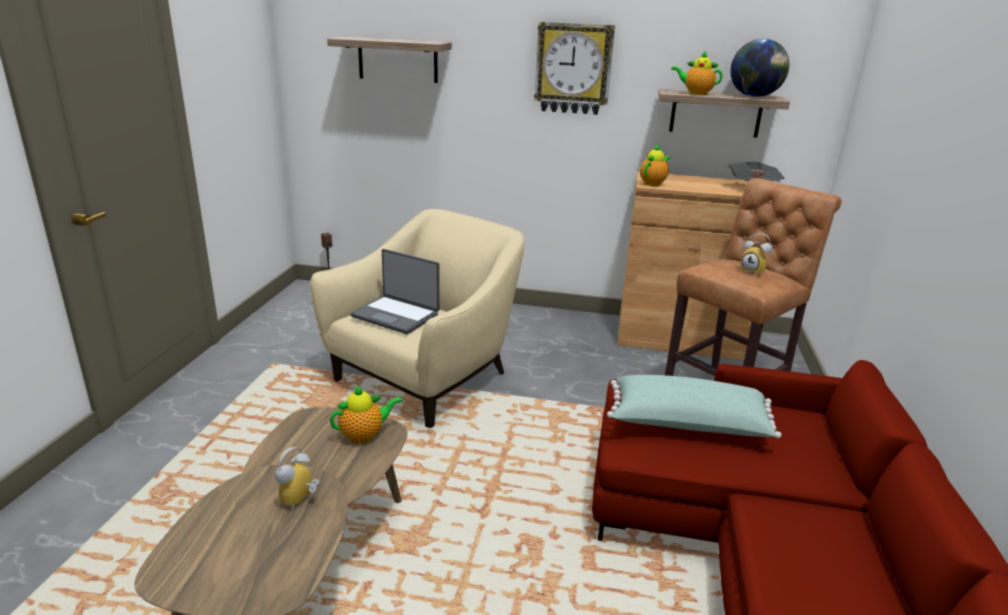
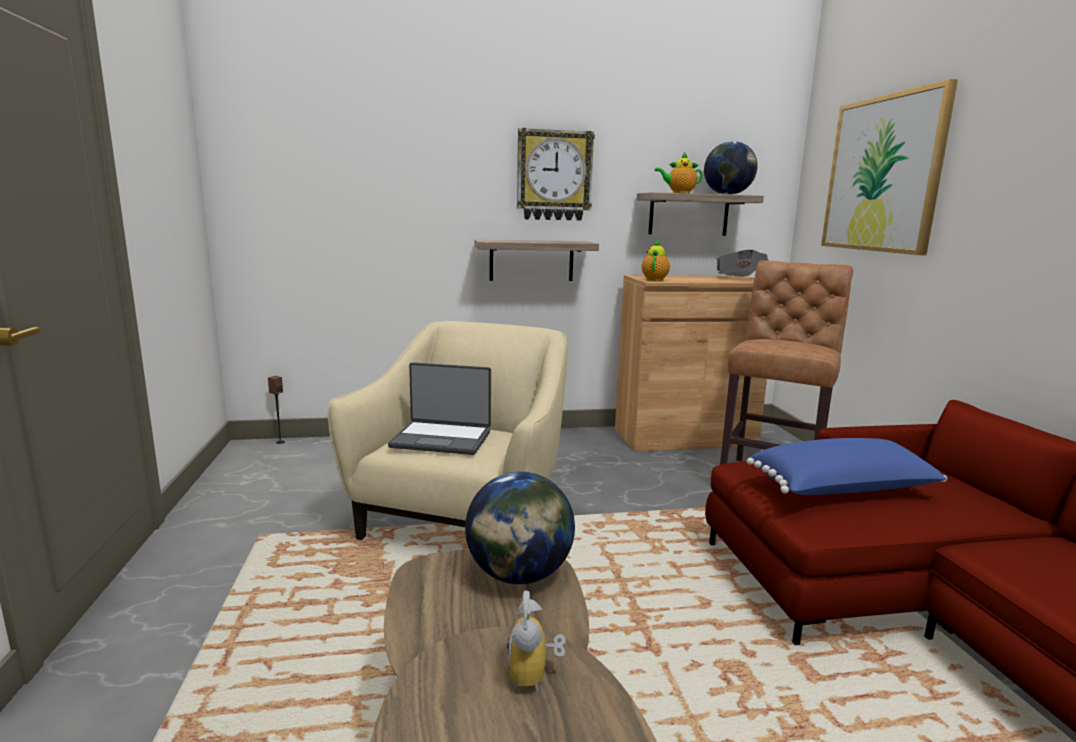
camera: 20 degrees left, 10 degrees down
(364, 435) = (519, 575): teapot -> globe
(398, 60) = (361, 170): shelf -> shelf (531, 260)
(688, 426) = (842, 491): green pillow -> blue pillow
(754, 271) = (797, 342): alarm clock -> none
(901, 96) = (882, 174): none -> picture

